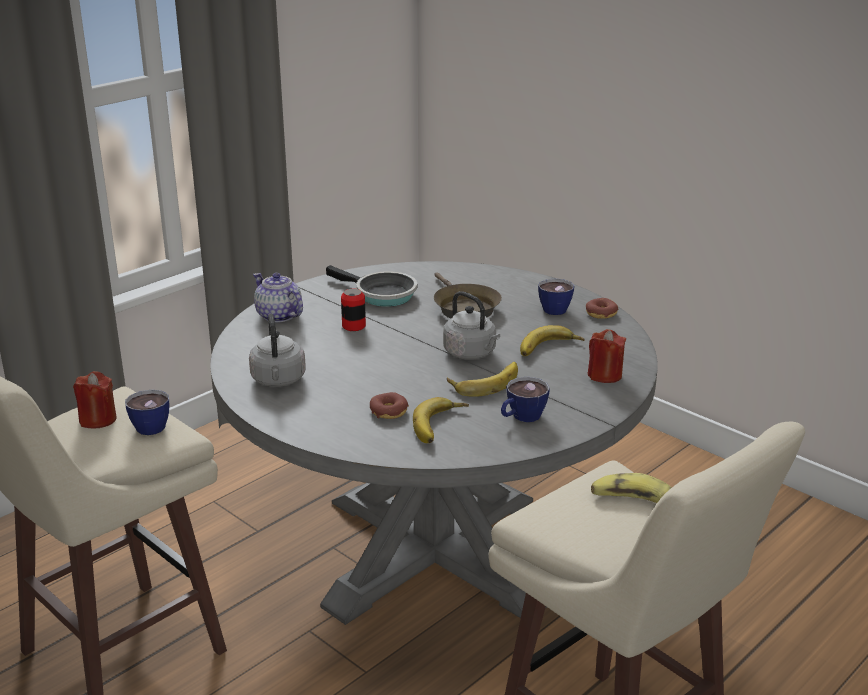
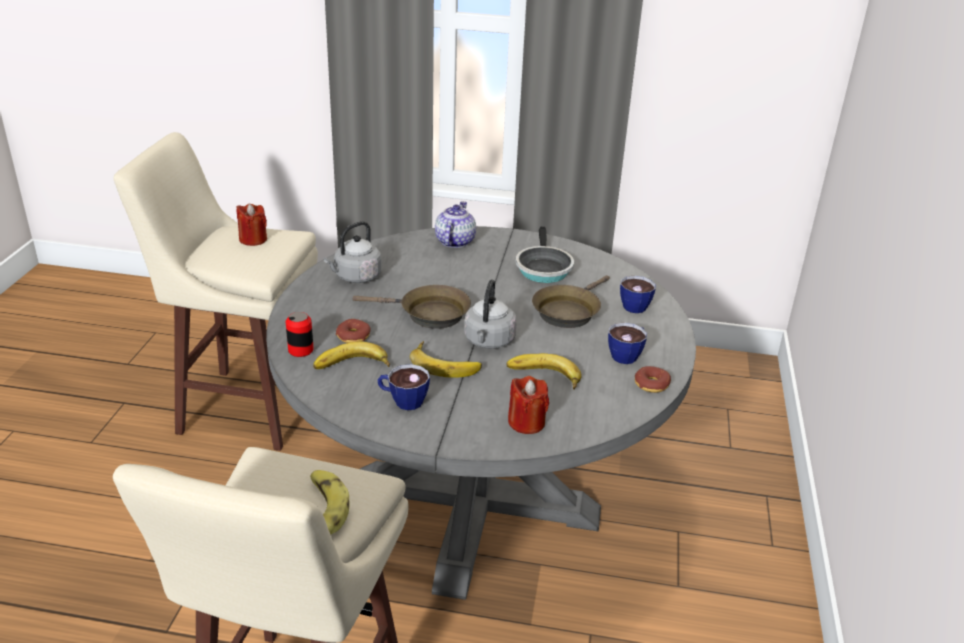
camera: 55 degrees right, 5 degrees up
(150, 424) = (262, 258): cup -> cup (637, 305)
(354, 326) = (474, 275): can -> can (300, 350)
(394, 365) = (429, 314): none -> brown frying pan

